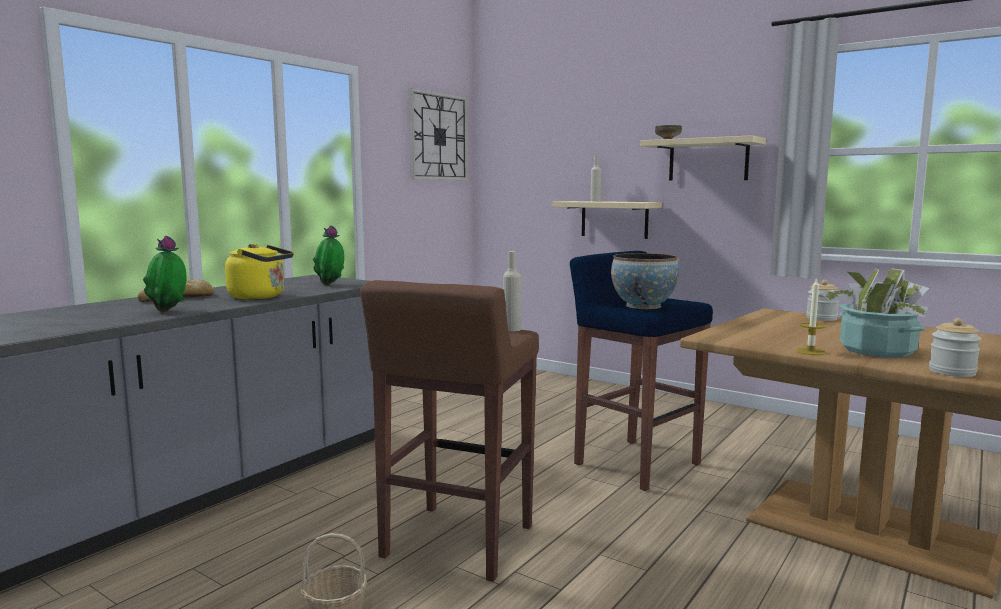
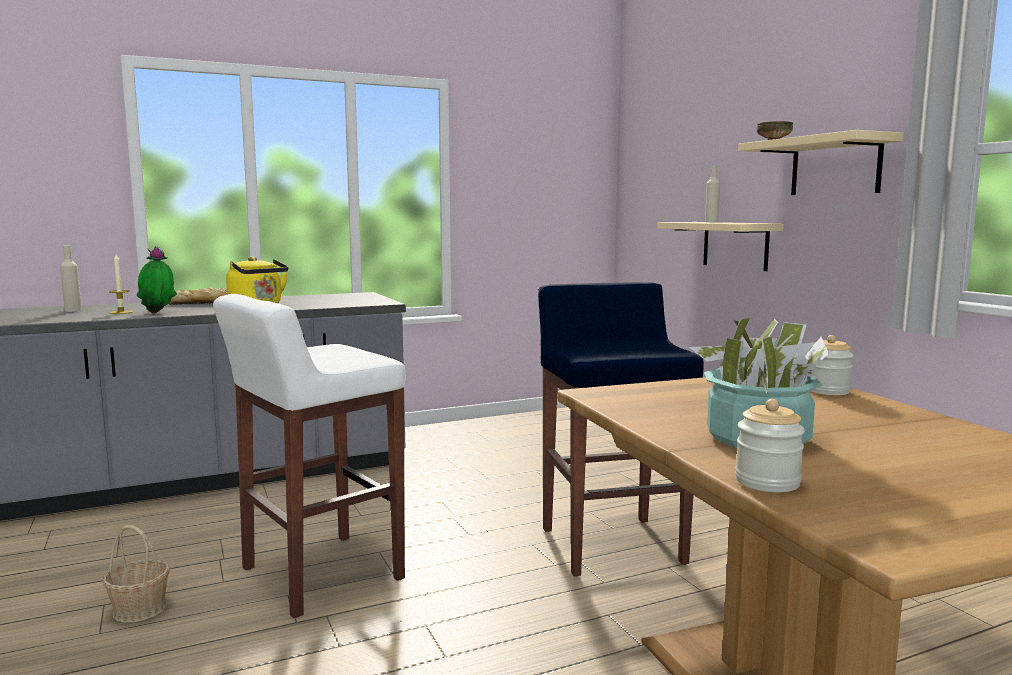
camera: 30 degrees right, 0 degrees up
(330, 285) = (348, 301): potted plant -> none
(438, 137) = (560, 149): wall clock -> none
(456, 543) = (319, 574): brown stool -> white stool
(511, 329) = (379, 357): beige bottle -> beige bottle (73, 310)
(643, 306) = (598, 350): bowl -> none
(810, 352) = (657, 426): candle -> candle (121, 312)

